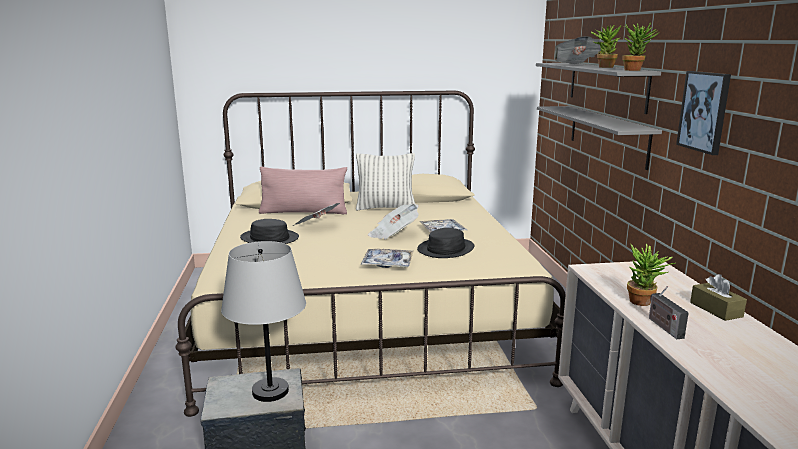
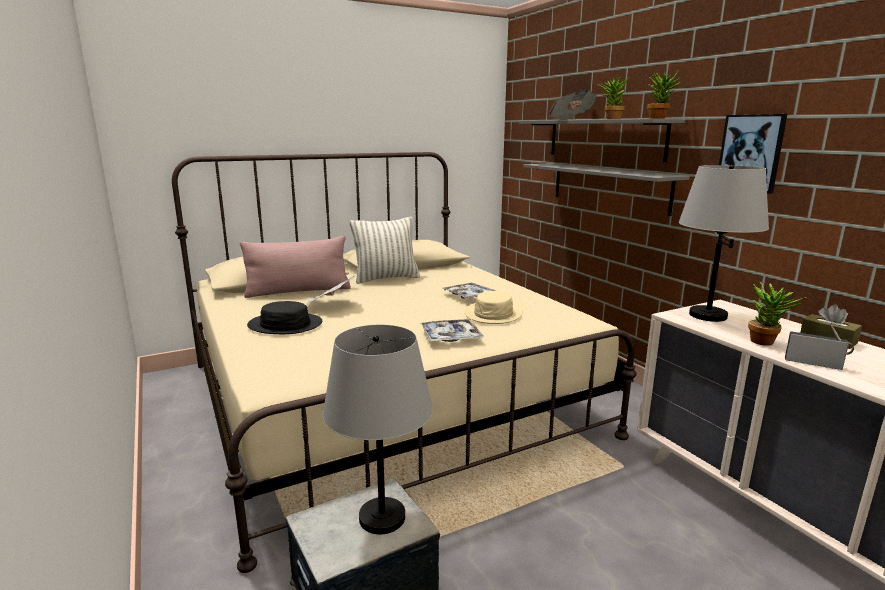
camera: 20 degrees left, 0 degrees up
(393, 234) = (423, 305): newspaper -> none
(446, 249) = (493, 314): black hat -> beige hat
(622, 272) = (707, 315): none -> grey table lamp
(663, 327) = (815, 363): radio -> radio turned 150 degrees clockwise

